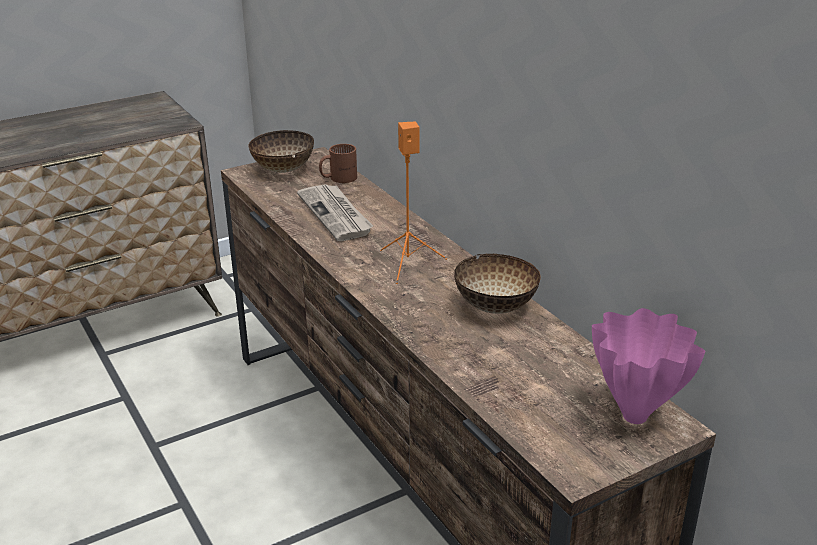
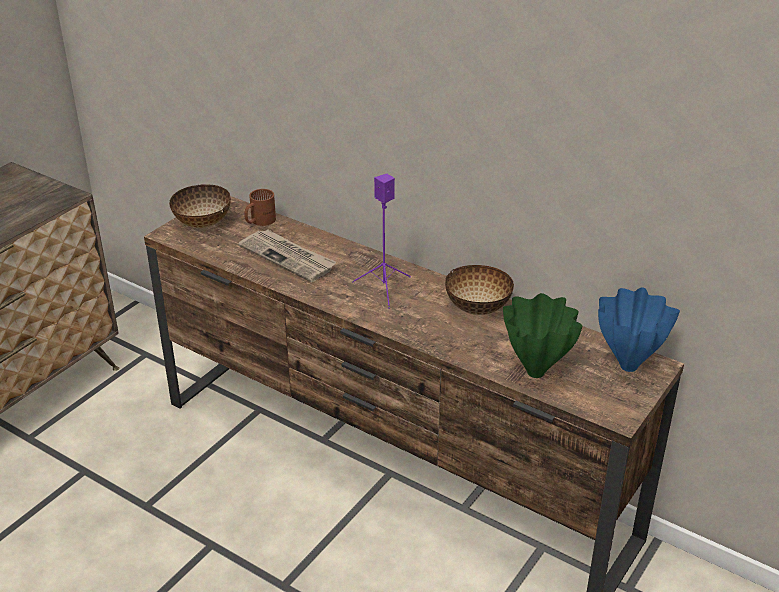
camera: 25 degrees left, 5 degrees up
(408, 264) = (384, 289): orange speaker -> purple speaker
(510, 391) = (536, 371): none -> green vase
(636, 415) = (629, 365): pink vase -> blue vase

